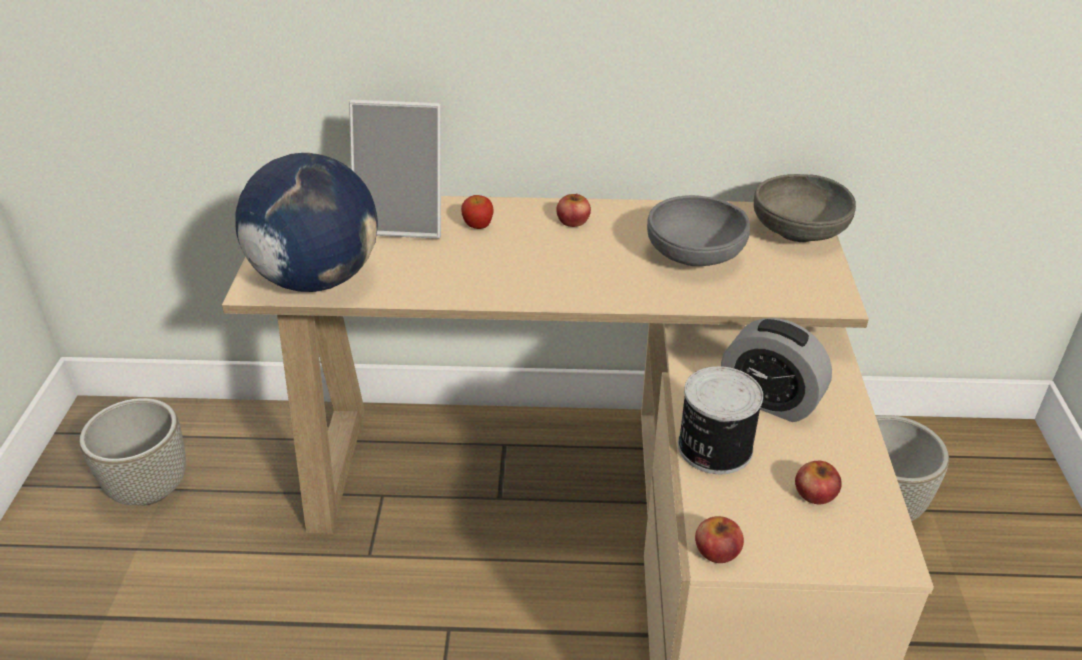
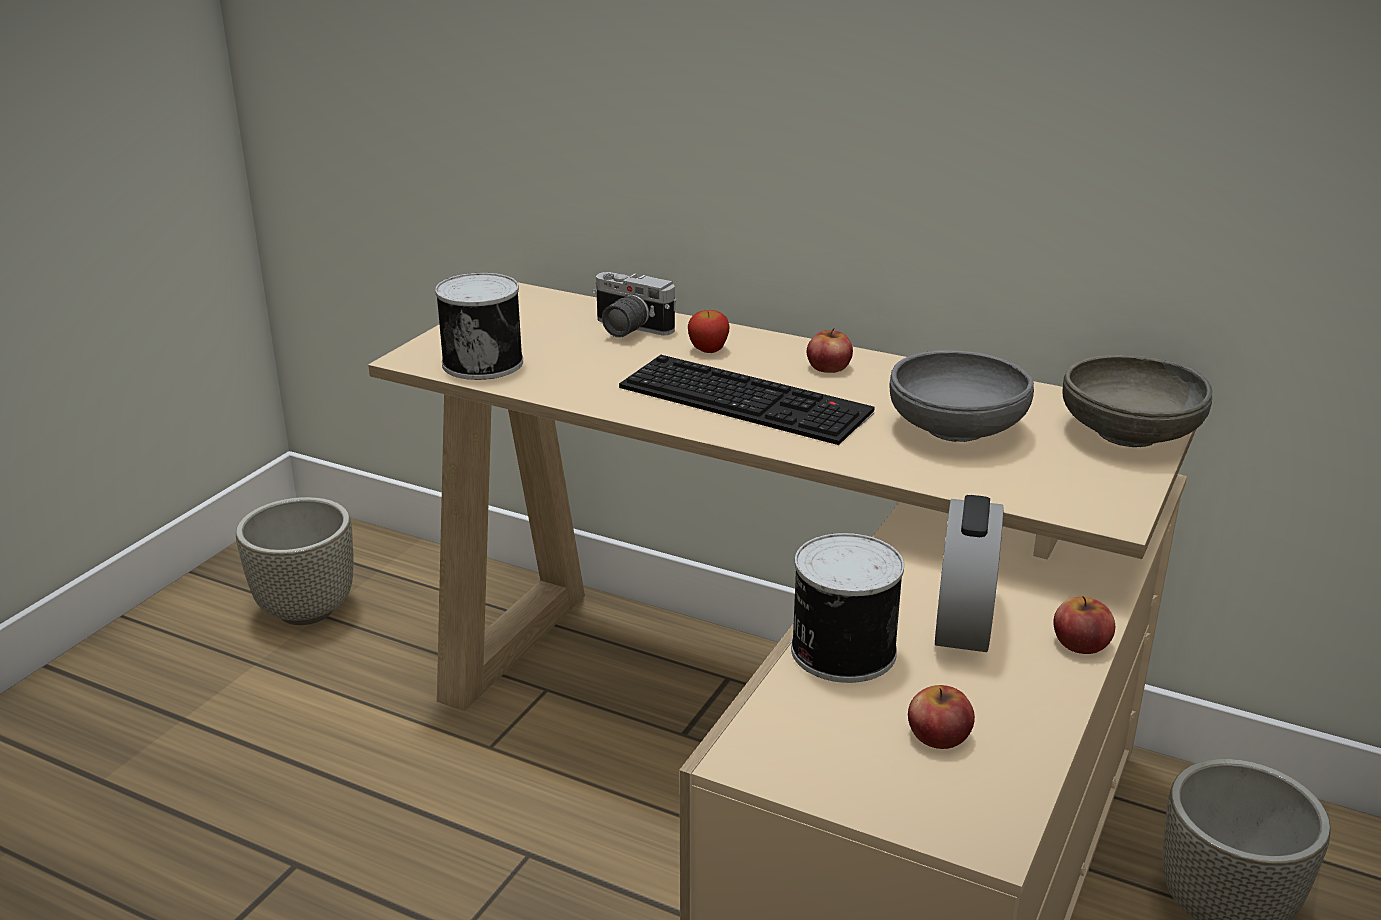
camera: 25 degrees right, 10 degrees down
(317, 279) = (483, 362): globe -> can
(403, 221) = (626, 330): picture frame -> camera
(541, 264) = (748, 399): none -> keyboard
(717, 550) = (751, 754): apple -> apple (1081, 643)
(769, 400) = (963, 623): alarm clock -> alarm clock turned 45 degrees clockwise

